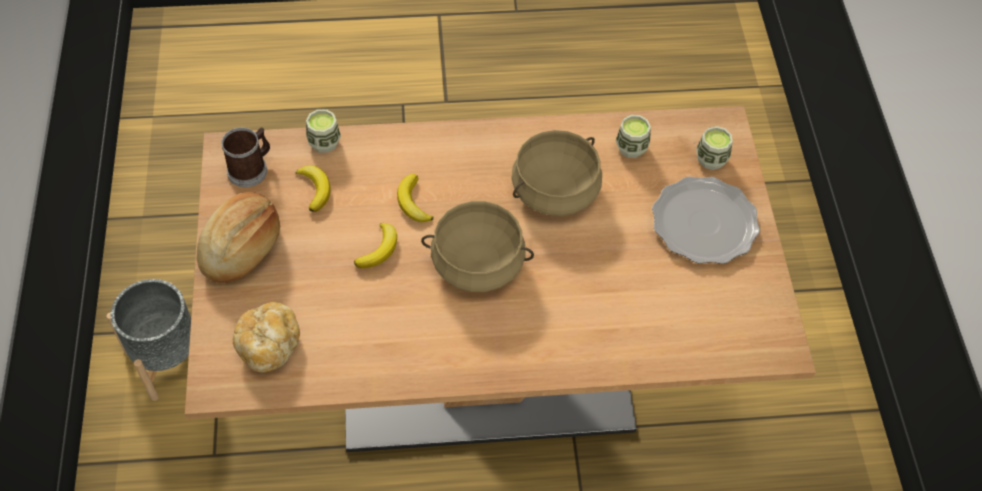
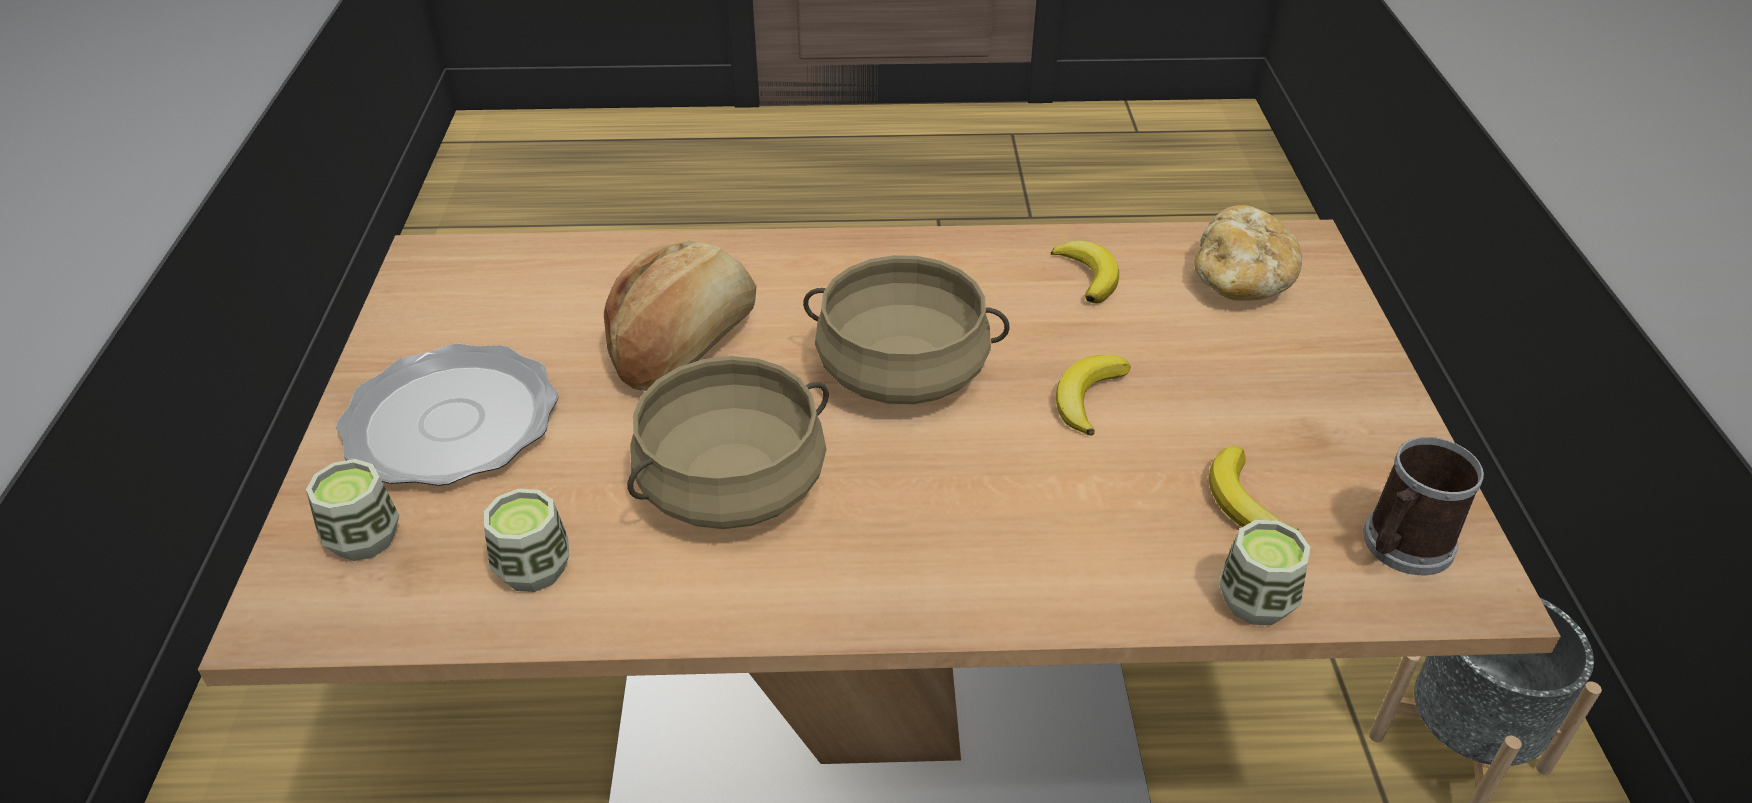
camera: 175 degrees left, 15 degrees down
(242, 247) = (1348, 406): bread -> bread (684, 344)
(413, 202) = (1031, 472): banana -> banana (1088, 275)

